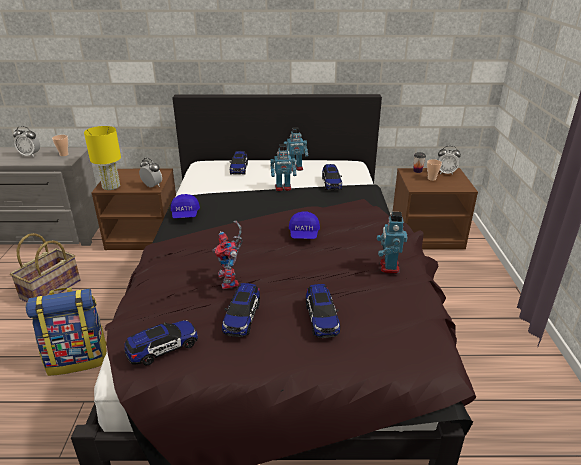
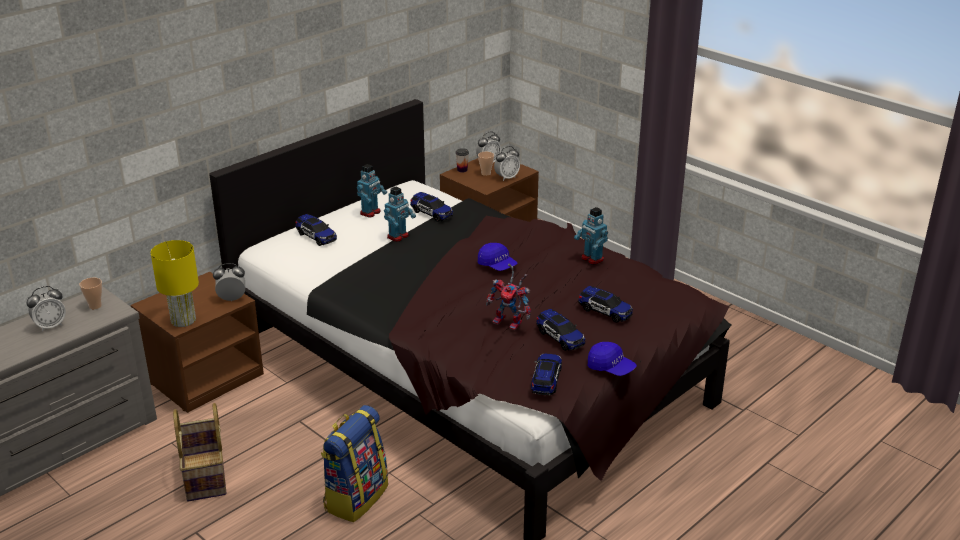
camera: 45 degrees left, 0 degrees up
(185, 215) = (361, 300): blue cap -> blue cap (611, 368)
(443, 187) = (506, 177): none -> alarm clock

